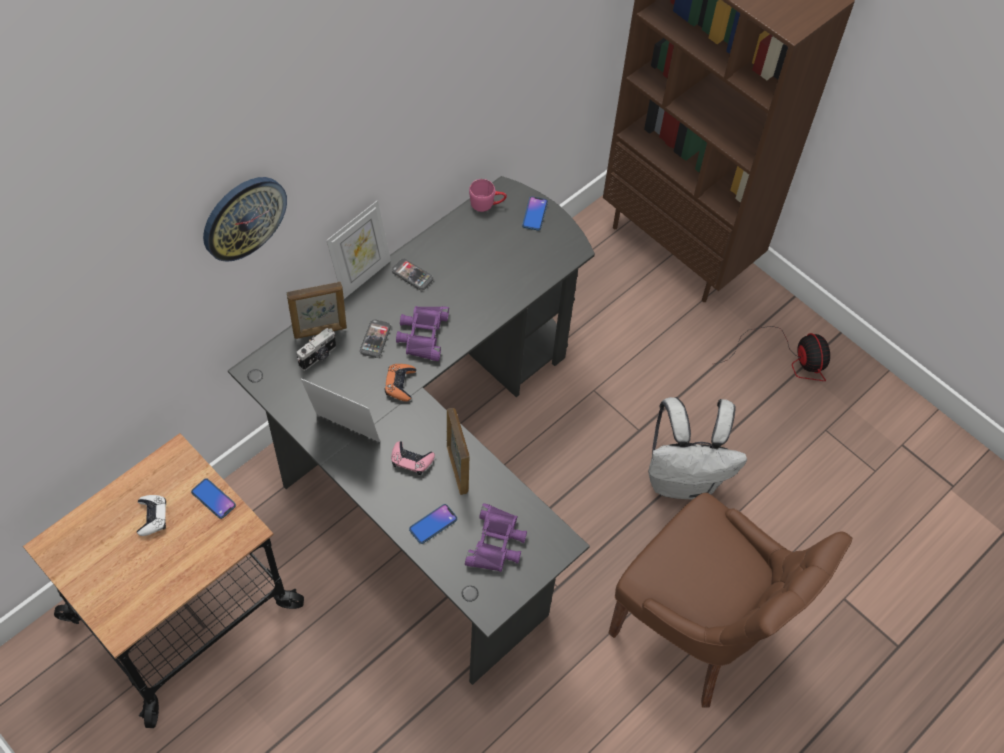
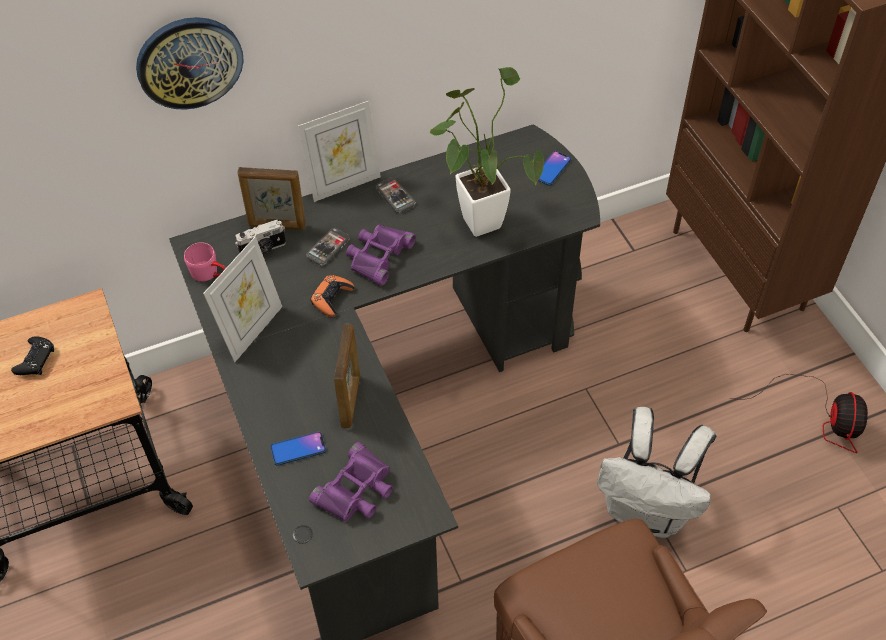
camera: 25 degrees right, 5 degrees down
(152, 517) = (35, 359): white game controller -> black game controller
(213, 499) = (100, 360): phone -> none
(344, 433) = (252, 330): picture frame -> picture frame turned 75 degrees clockwise
(411, 460) = (307, 377): pink game controller -> none
(487, 203) = (506, 147): pink mug -> pink mug (210, 273)
(491, 275) = (478, 216): none -> potted plant

